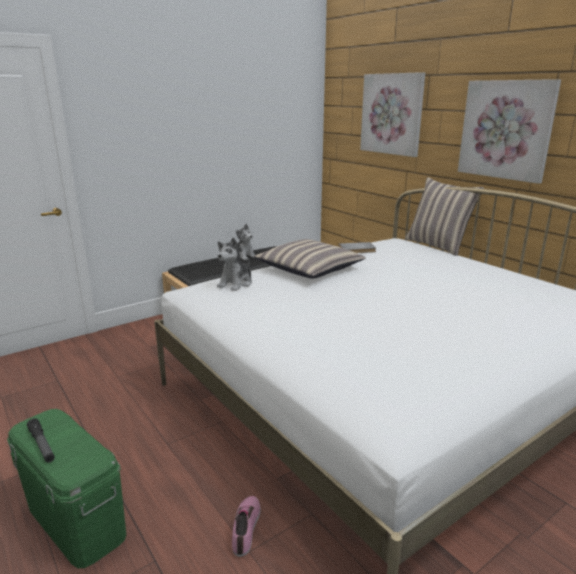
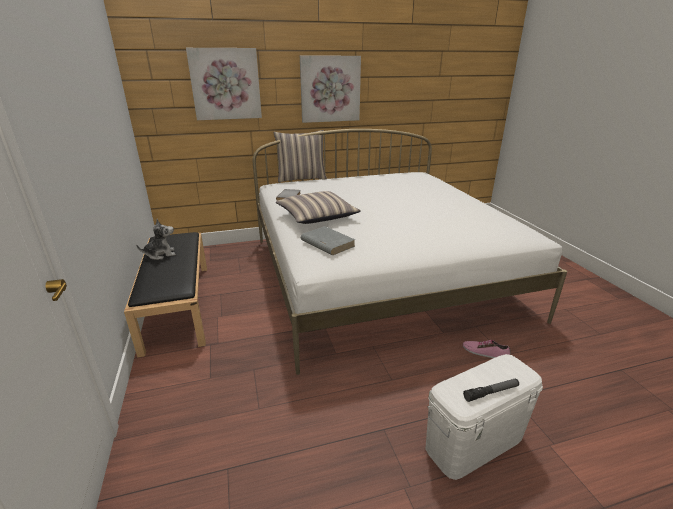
camera: 70 degrees left, 5 degrees up
(75, 520) = (474, 442): green storage box -> white storage box
(236, 283) = (327, 243): plush toy -> grey book

